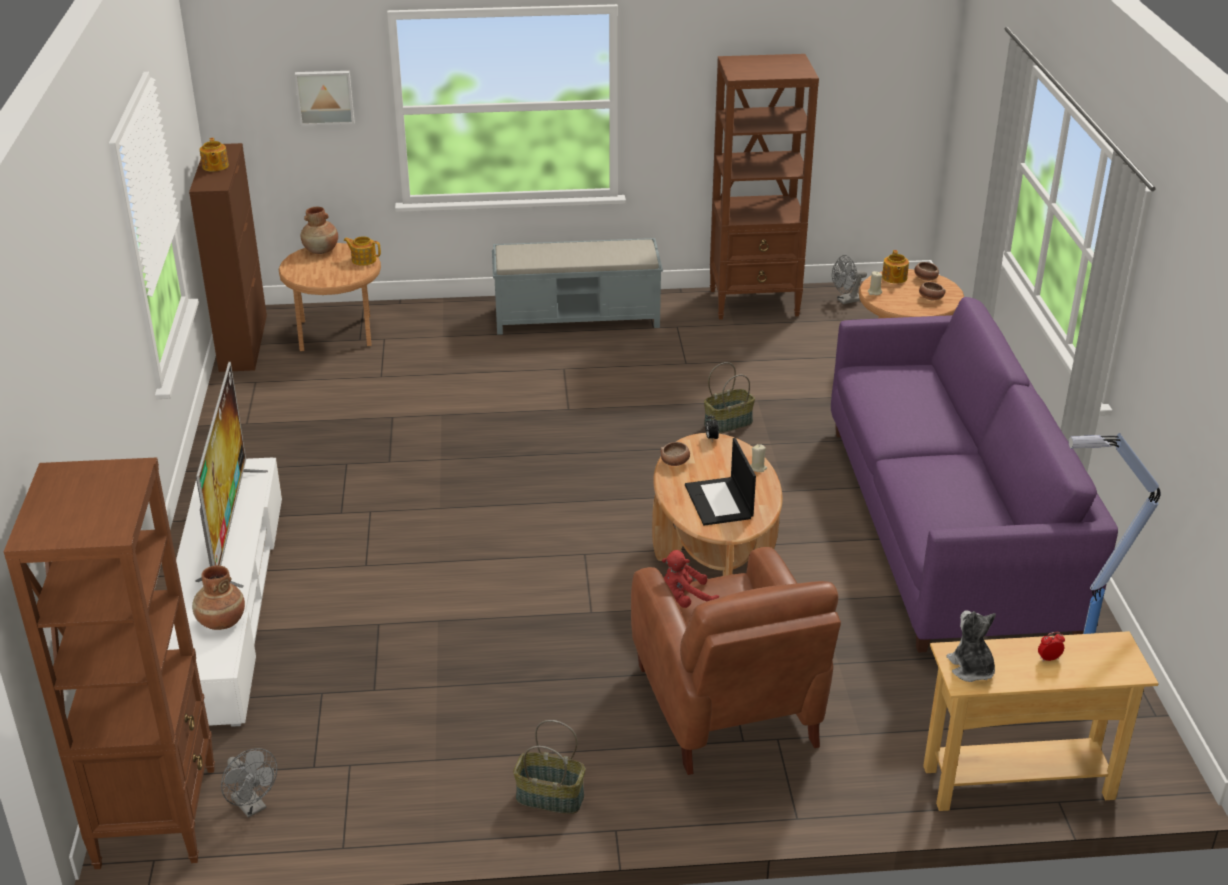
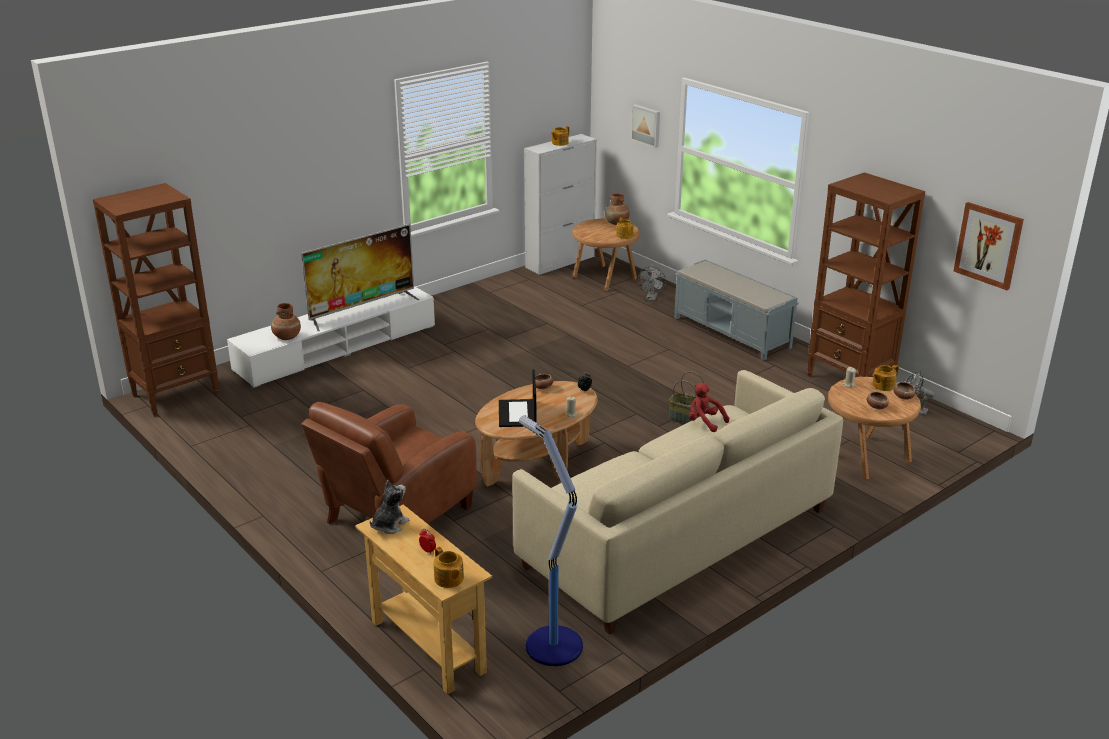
camera: 55 degrees right, 5 degrees down
(243, 342) = (560, 262): brown cabinet -> white cabinet
(252, 806) = (200, 413): grey fan -> grey fan (651, 298)
(549, 798) = (271, 487): basket -> none
(685, 600) = (408, 435): red plush toy -> red plush toy (704, 422)
(719, 502) = (518, 414): laptop -> laptop turned 45 degrees counterclockwise
(887, 89) = (988, 245): none -> picture
(946, 528) = (677, 537): purple sofa -> beige sofa
(1118, 663) = (449, 579): none -> teapot

